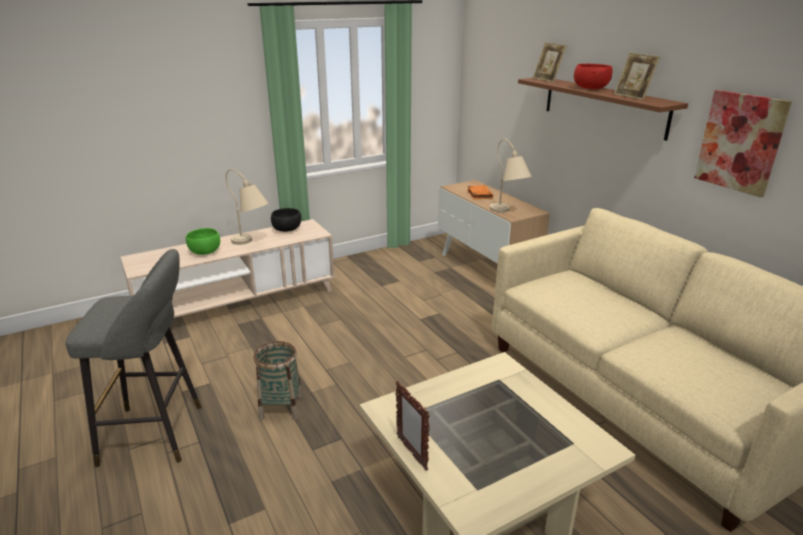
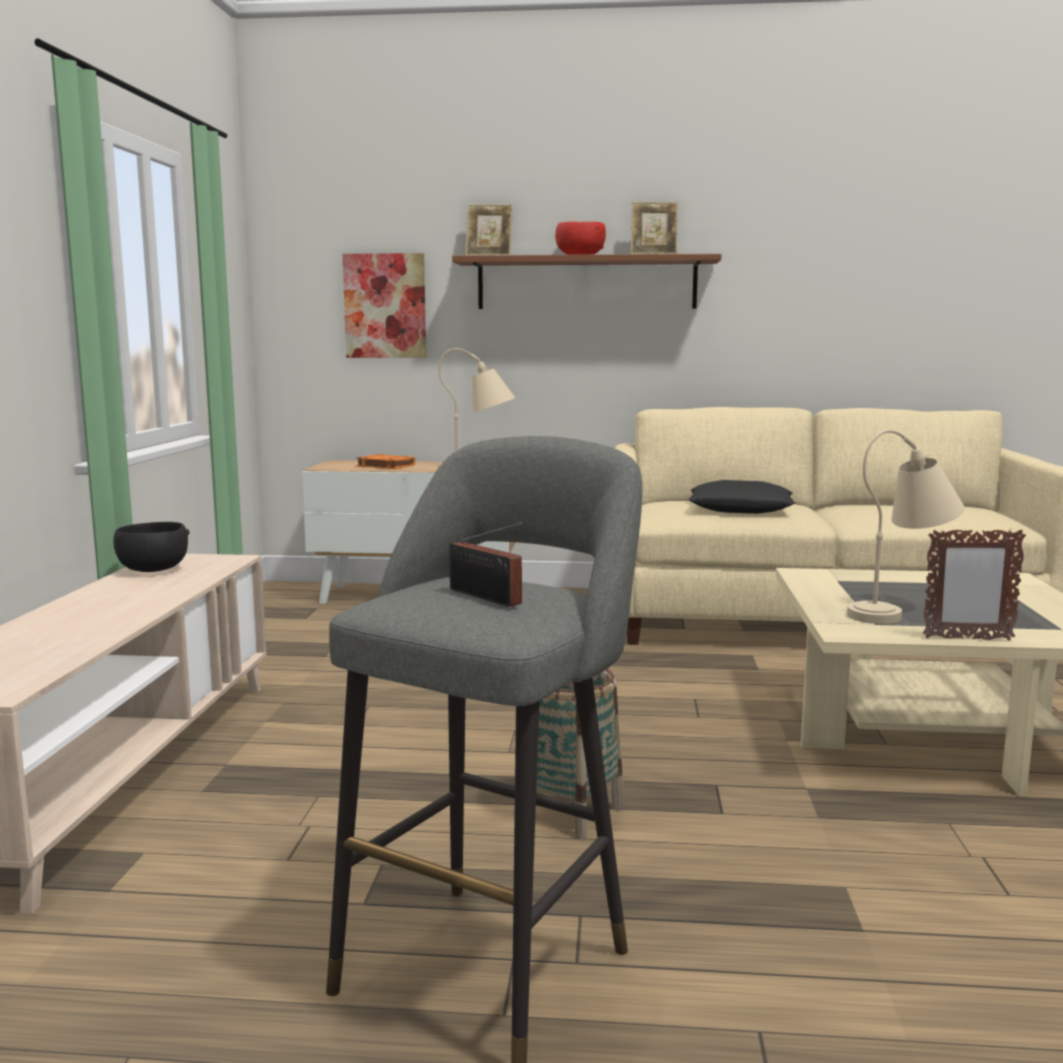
camera: 55 degrees left, 15 degrees down
(116, 314) = (487, 597): none -> radio
(205, 252) = (79, 629): green bowl -> none
(251, 243) = (144, 596): beige table lamp -> beige table lamp (902, 612)
(587, 301) = (741, 508): none -> black pillow
(740, 142) = (791, 290): picture -> picture (385, 306)

